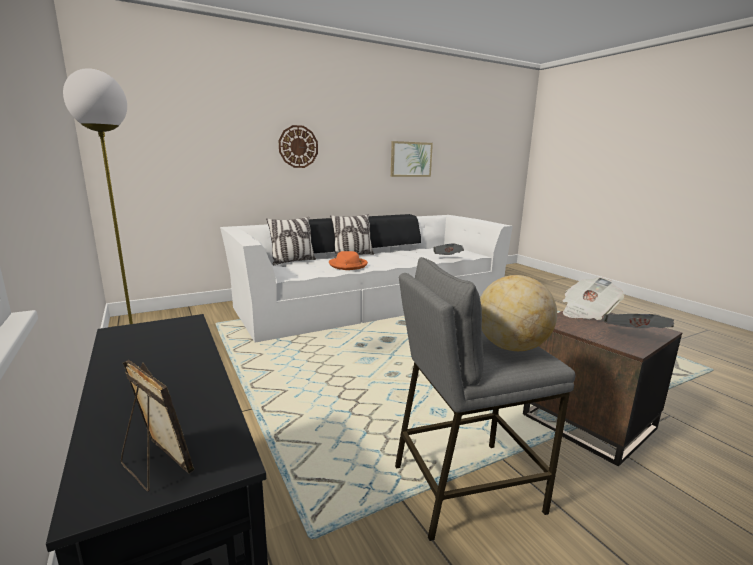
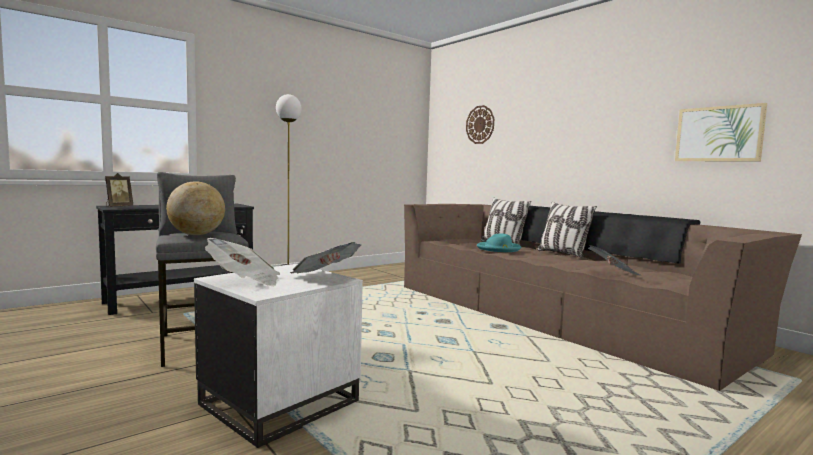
camera: 80 degrees right, 10 degrees down
(298, 146) = (556, 129): wall clock -> wall clock (480, 124)
(348, 265) = (499, 249): orange hat -> turquoise hat
(370, 300) = (559, 313): white sofa -> brown sofa
(587, 422) = (278, 402): brown side table -> white side table

